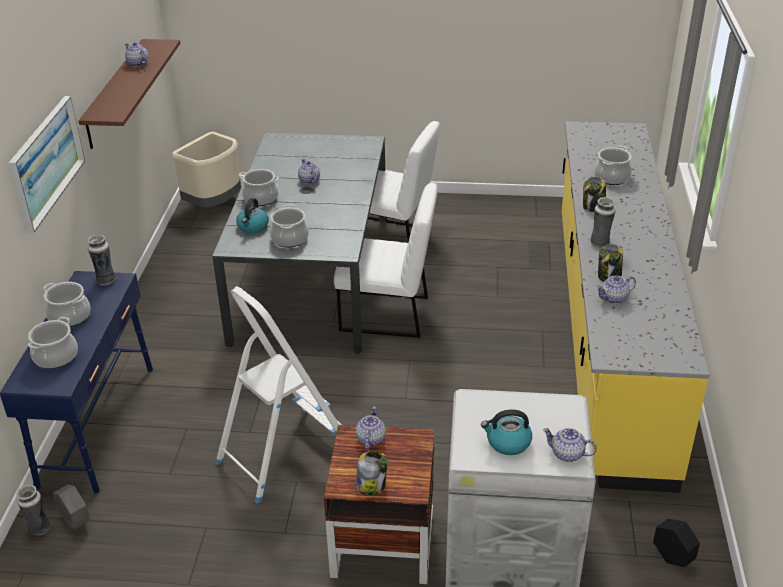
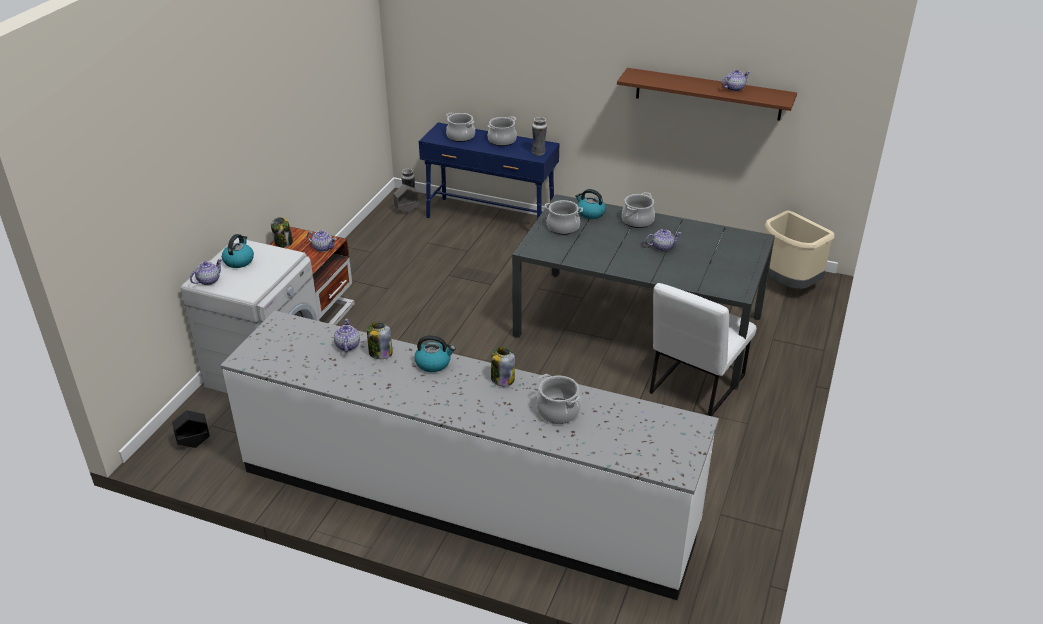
camera: 105 degrees right, 0 degrees up
(46, 161) = (564, 58): picture -> none
(285, 452) = (418, 287): white step ladder -> none
(387, 314) = (562, 360): white chair -> none
(600, 244) = (434, 363): vase -> kettle
(607, 334) = (466, 499): yellow counter -> white counter

